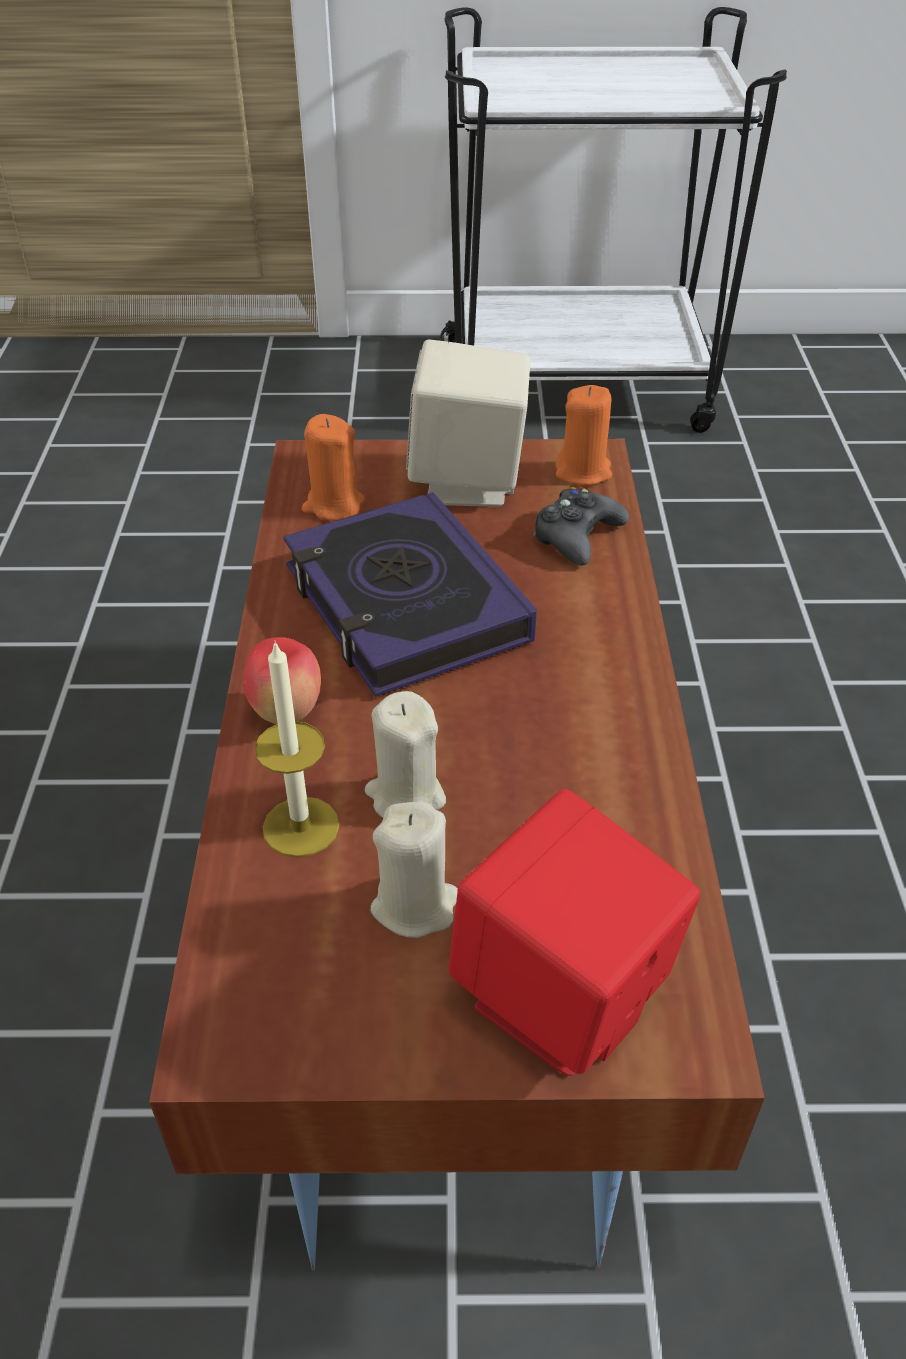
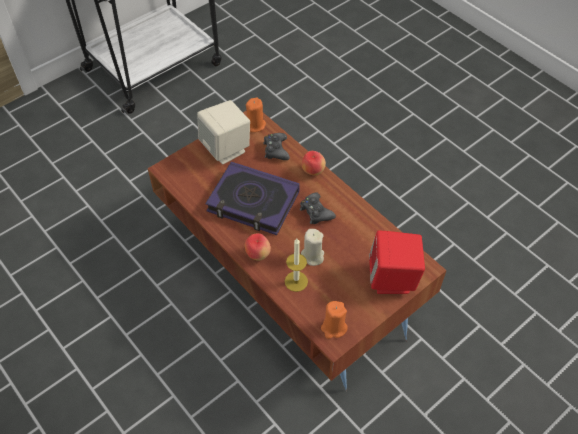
camera: 40 degrees left, 10 degrees up
(333, 505) = (195, 182): orange candle -> orange candle (333, 328)
(415, 905) = (342, 280): beige candle -> none
(528, 706) = (316, 212): none -> black game controller
(618, 620) = (313, 171): none -> apple

